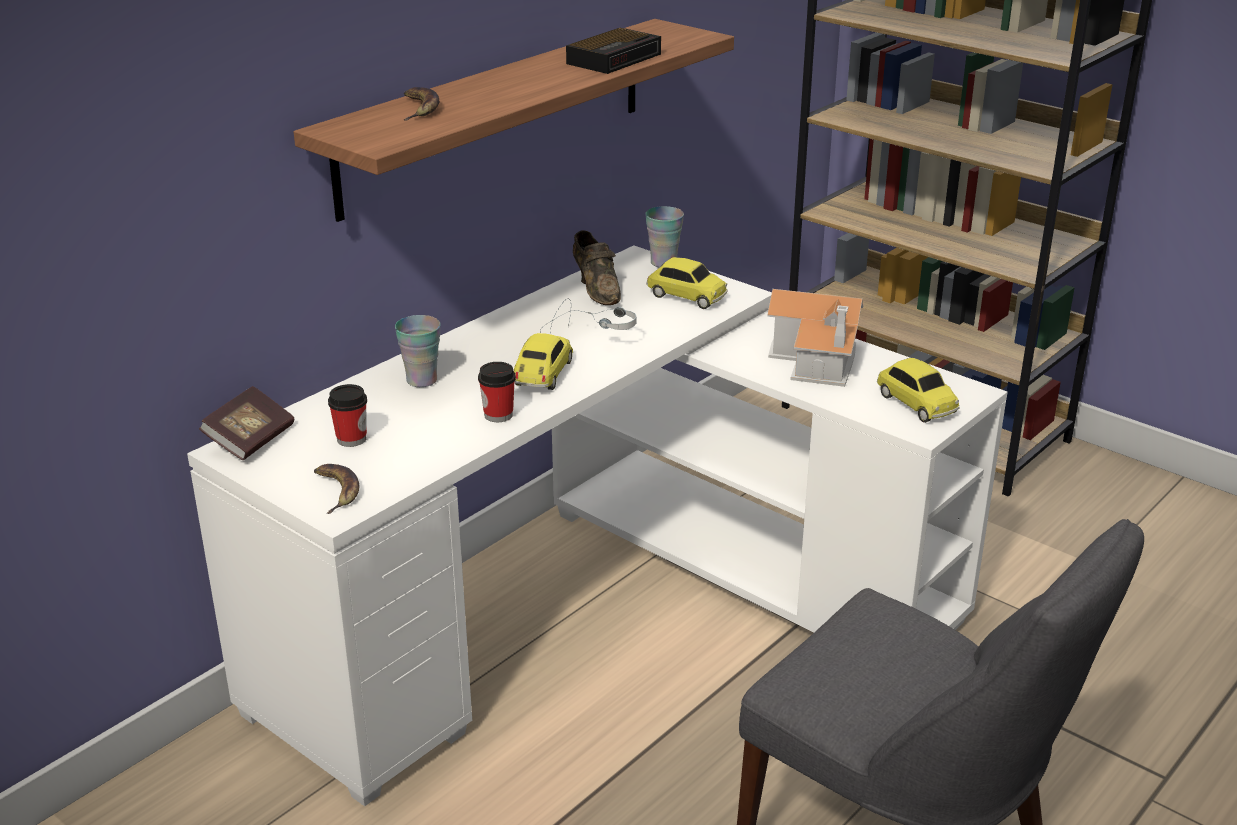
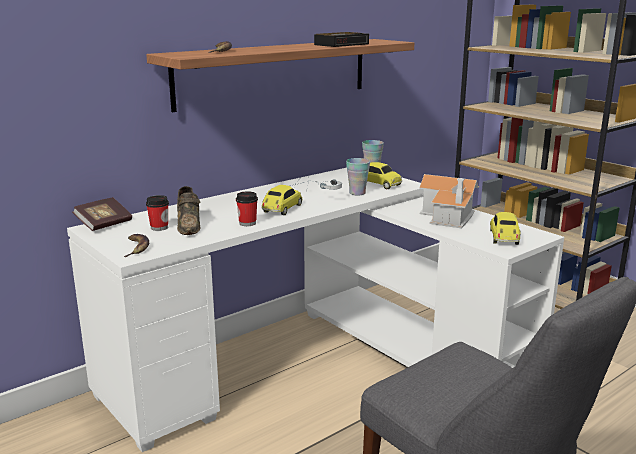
camera: 10 degrees right, 10 degrees down
(422, 380) = (213, 207): cup -> cup (357, 193)
(597, 289) = (330, 179): brown shoe -> brown shoe (189, 225)
(915, 403) = (504, 238): toy car -> toy car turned 150 degrees counterclockwise

